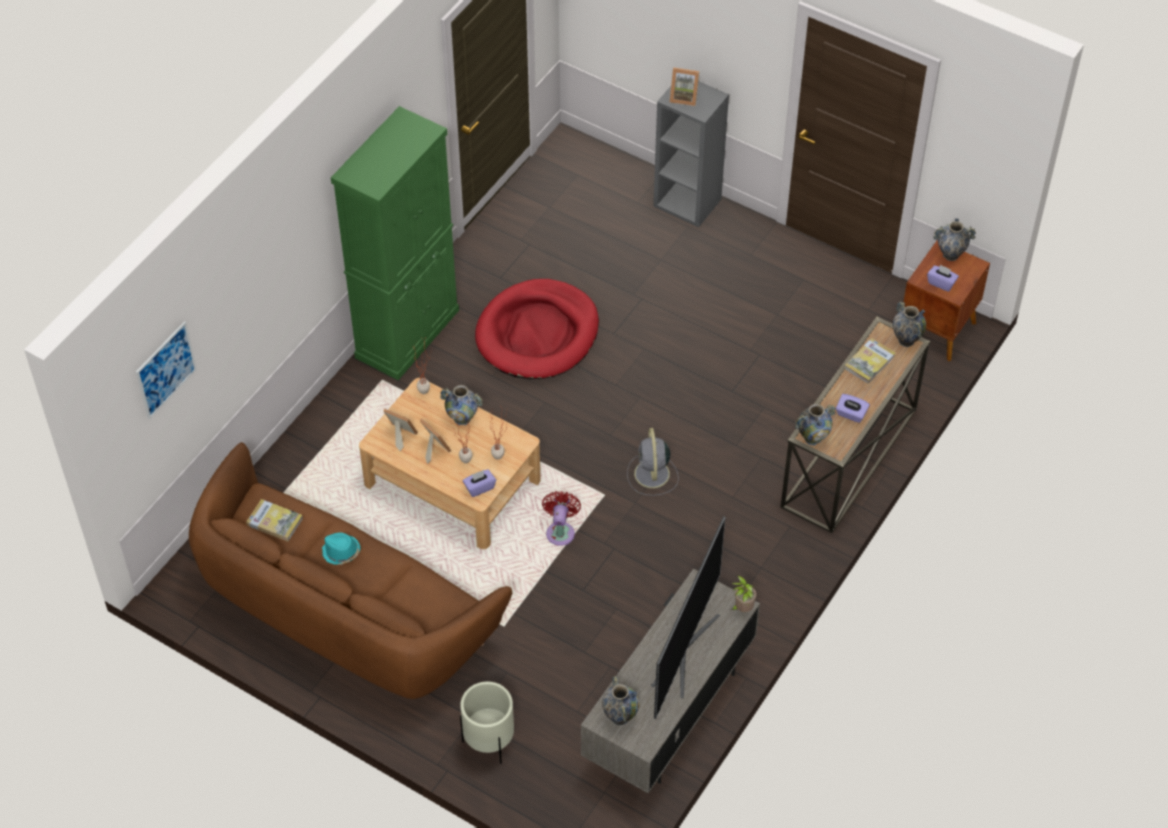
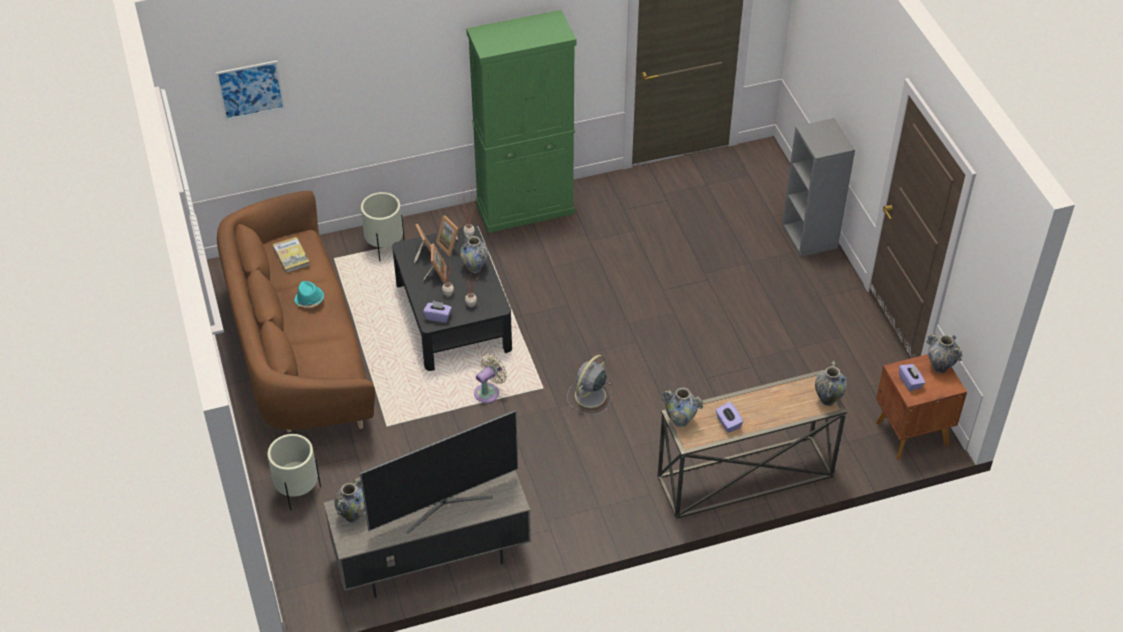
camera: 40 degrees right, 5 degrees down
(313, 458) = (384, 247): none -> beige planter
(452, 482) = (453, 316): beige coffee table -> black coffee table
(537, 333) = (610, 259): red dog bed -> none
(560, 531) = (489, 392): red fan -> beige fan
(684, 97) = (818, 134): picture frame -> picture frame (450, 245)
(742, 608) = (513, 504): potted plant -> none
(869, 362) = (781, 397): book -> none

